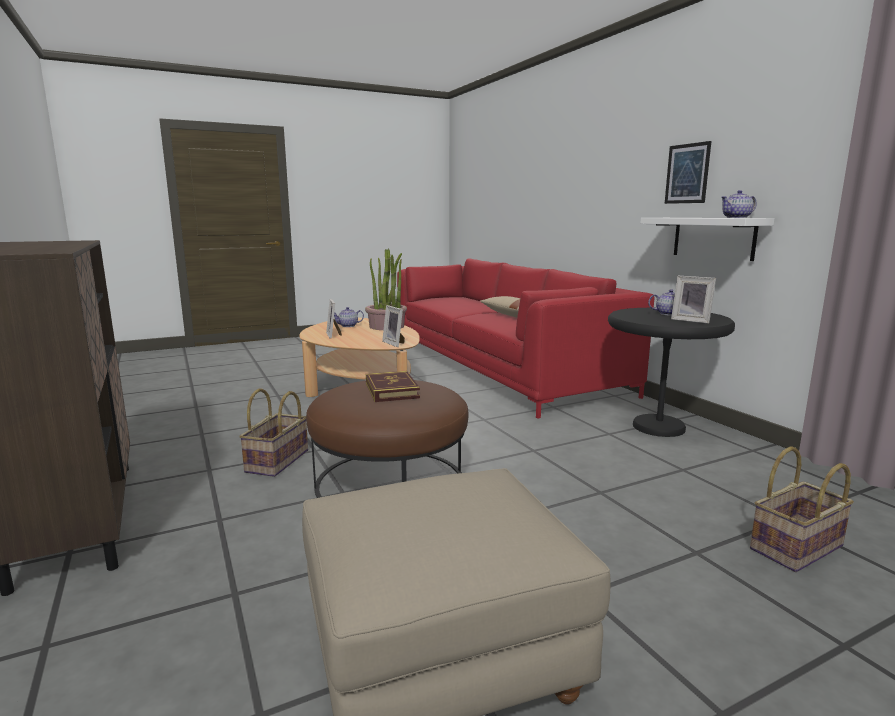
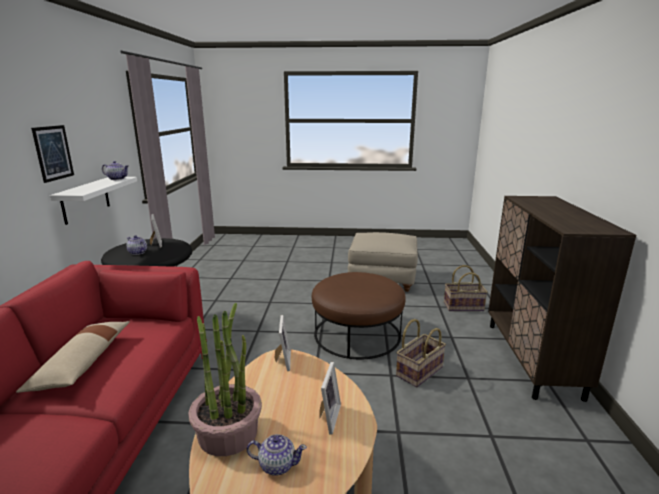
camera: 150 degrees left, 5 degrees up
(391, 390) = (354, 286): book -> none
(797, 548) = (249, 273): basket -> basket (463, 306)

